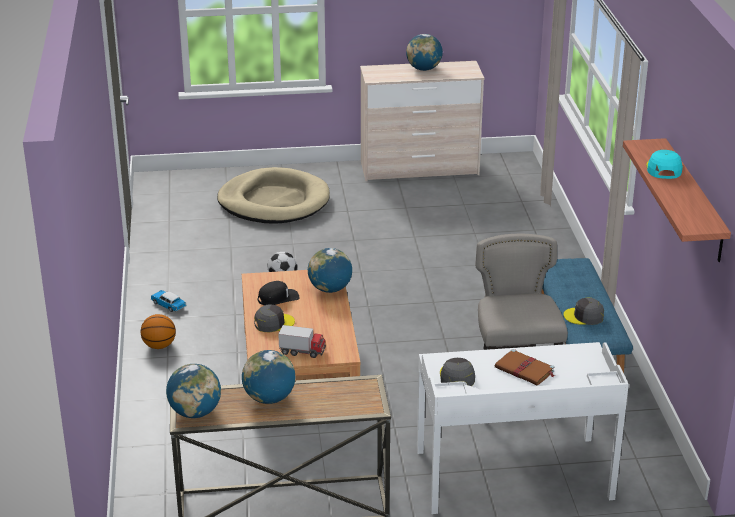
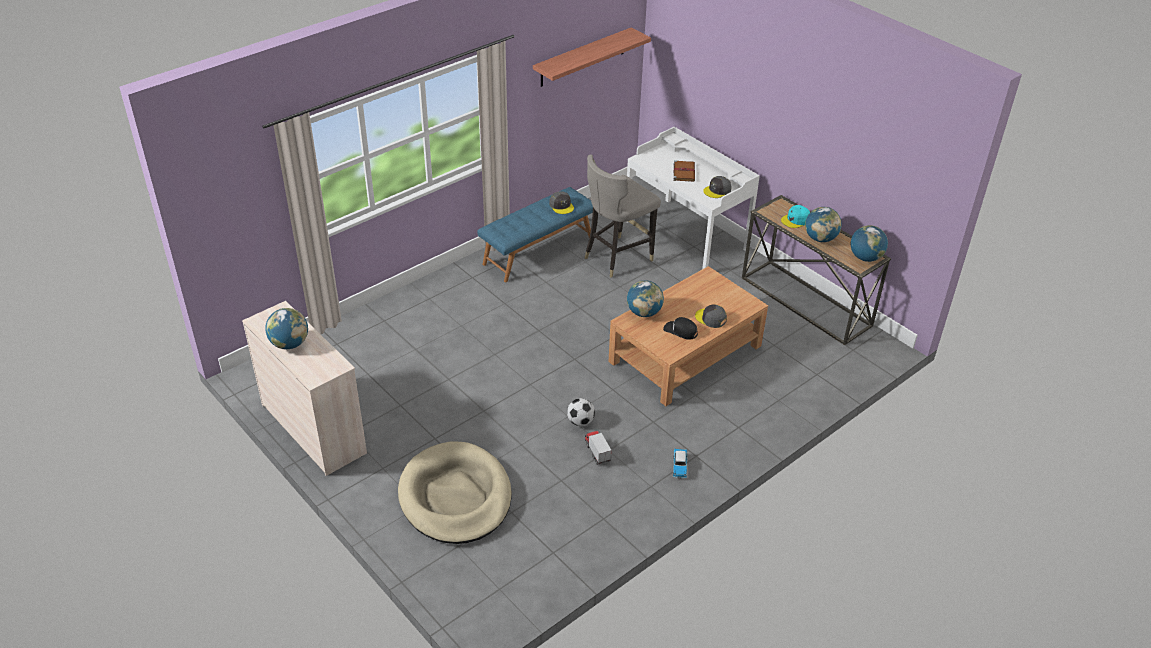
camera: 125 degrees left, 10 degrees up
(159, 346) = (731, 439): basketball -> none
(302, 351) = (725, 292): toy truck -> toy truck (597, 452)
(663, 169) = (578, 57): turquoise cap -> turquoise cap (796, 220)

